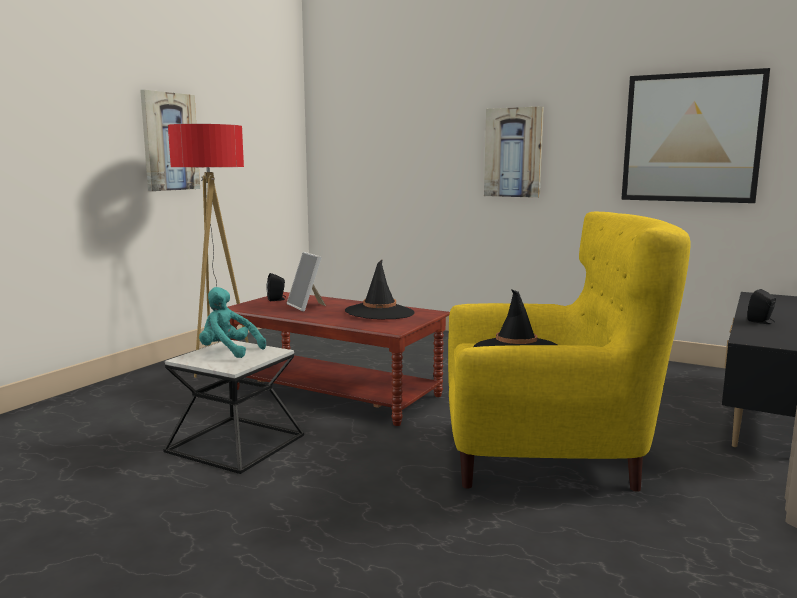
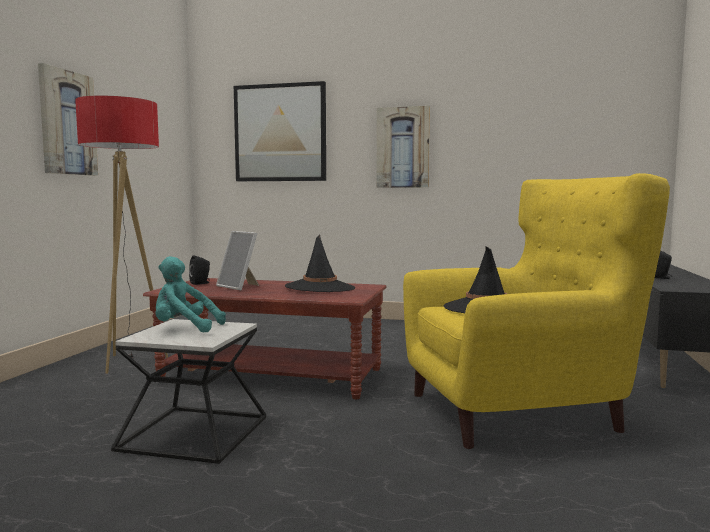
camera: 15 degrees left, 5 degrees down
(691, 138) = (560, 132): picture -> picture (280, 133)

